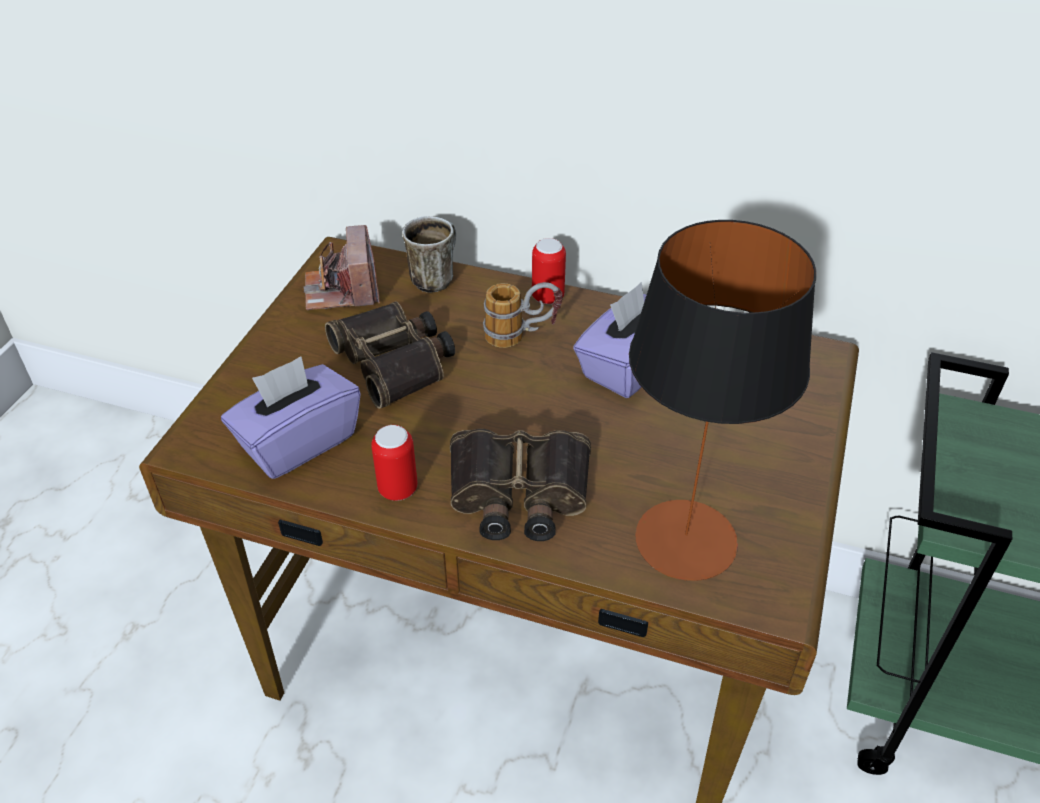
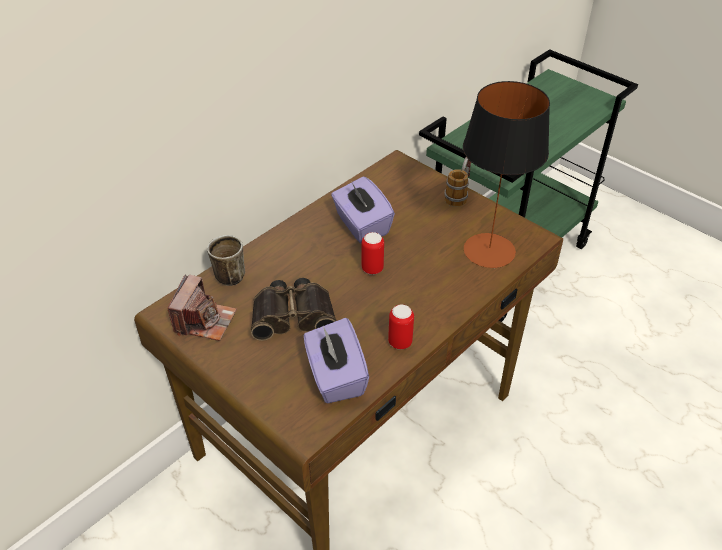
camera: 65 degrees left, 0 degrees up
(342, 290) = (204, 321): camera -> camera turned 90 degrees counterclockwise
(518, 494) = (430, 297): binoculars -> none
(522, 336) = (309, 256): mug -> mug (459, 194)
(547, 297) = (283, 235): can -> can (372, 269)

